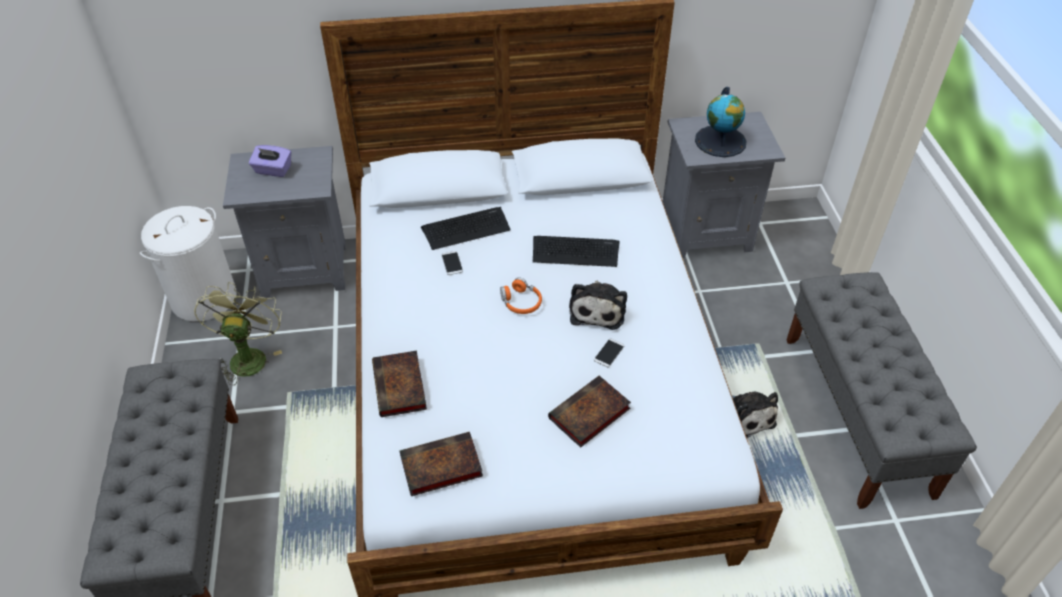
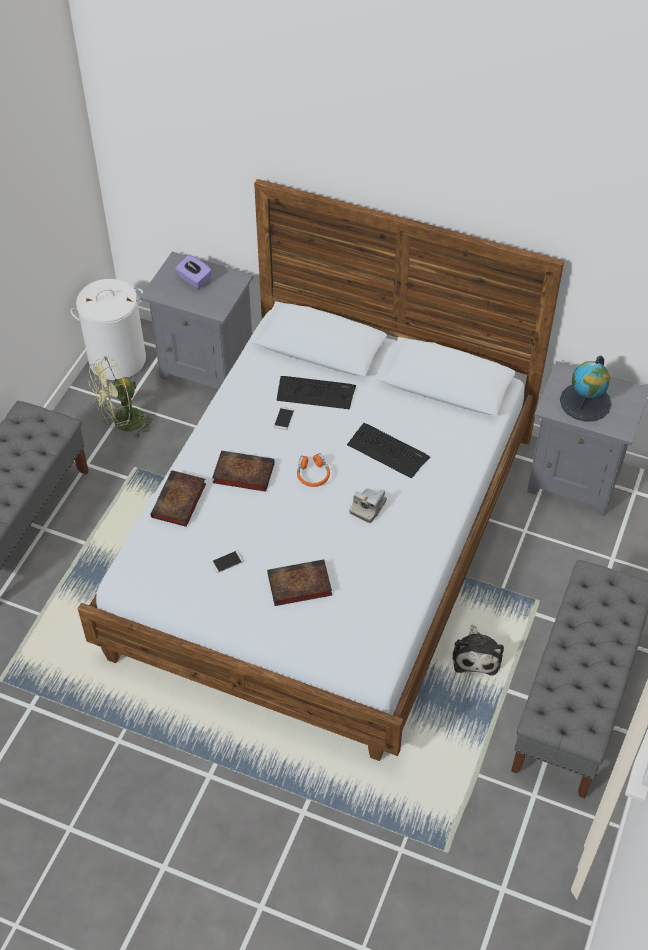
camera: 30 degrees right, 5 degrees up
(248, 356) = (123, 424): green fan -> green fan turned 150 degrees counterclockwise
(439, 467) = (167, 572): book -> book (242, 473)
(597, 309) = (368, 507): plush toy -> camera
(609, 353) = (350, 546): phone -> phone (227, 562)

